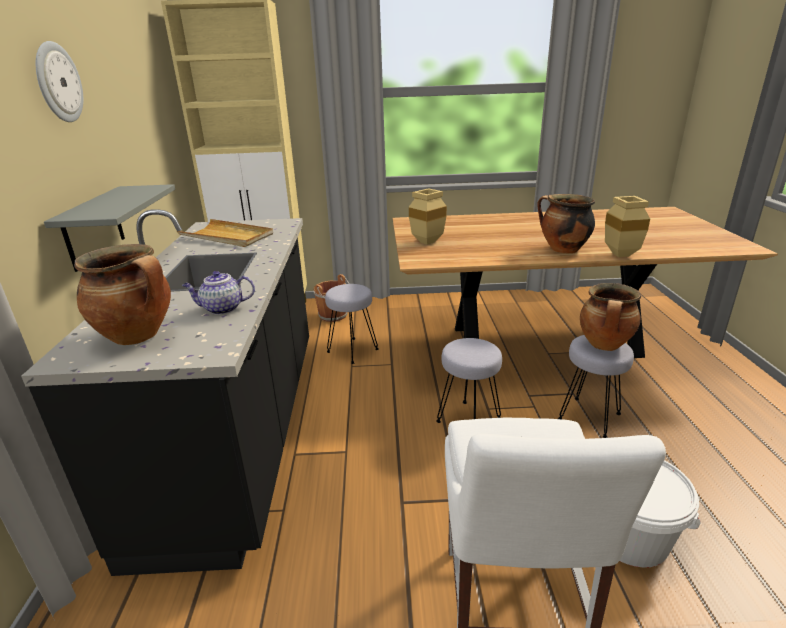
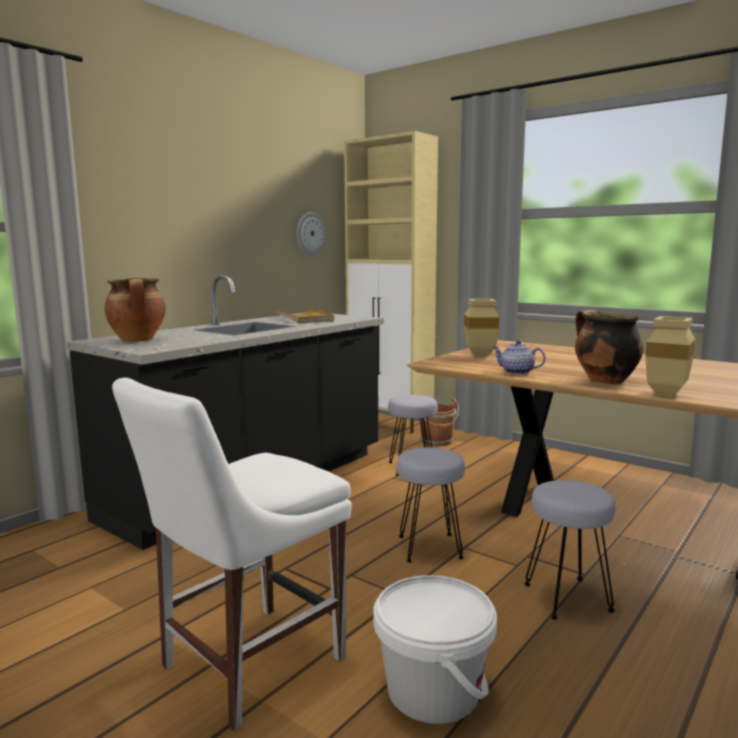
camera: 40 degrees right, 15 degrees down
(58, 83) = (204, 188): wall clock -> wall clock (310, 233)
(93, 228) = (202, 289): grey shelf -> none
(222, 309) = (201, 339): teapot -> teapot (516, 372)
(605, 345) = (576, 492): cooking pot -> none

